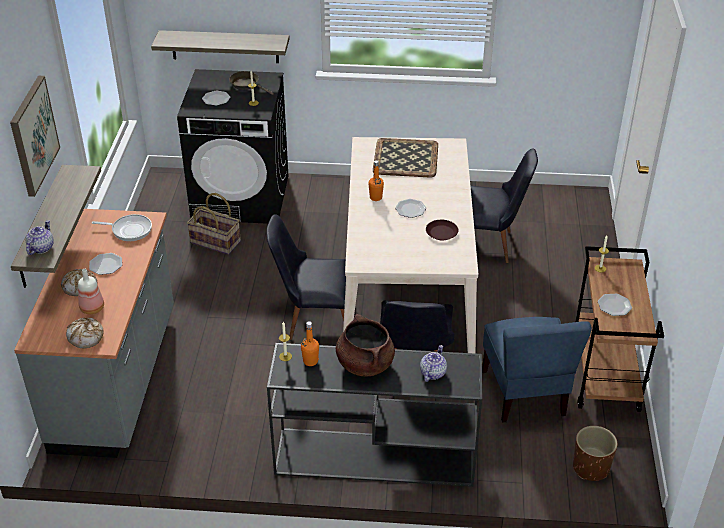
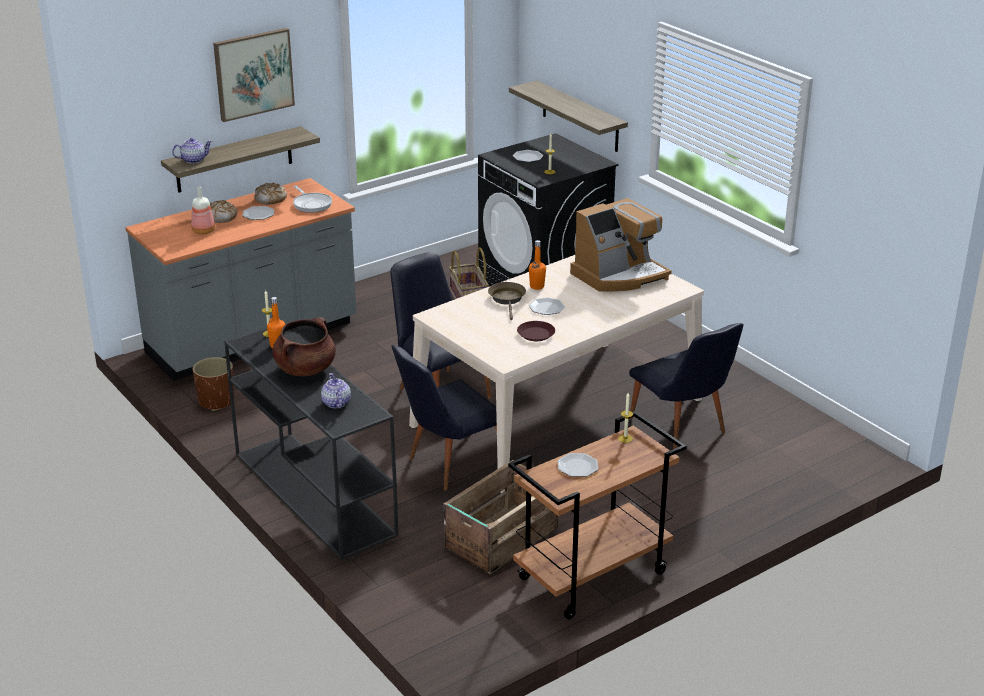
camera: 50 degrees right, 10 degrees down
(86, 337) = (170, 242): bread -> bread (270, 199)
(246, 85) = (571, 159): brown frying pan -> brown frying pan (507, 299)
(405, 158) = (619, 275): tray -> coffee machine
(432, 373) = (335, 403): teapot -> teapot turned 90 degrees counterclockwise
(525, 393) = (499, 538): blue chair -> crate
(591, 467) = (449, 619): brown planter -> brown planter (217, 401)

